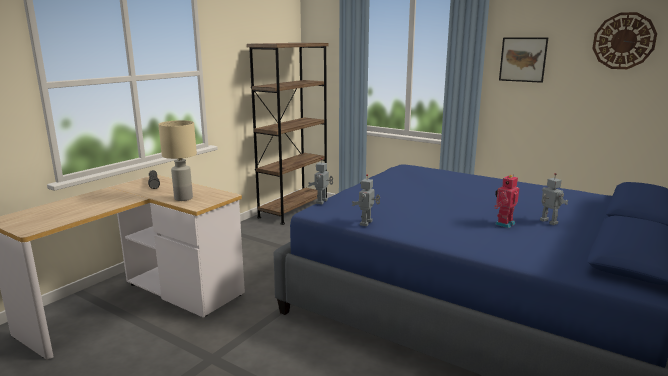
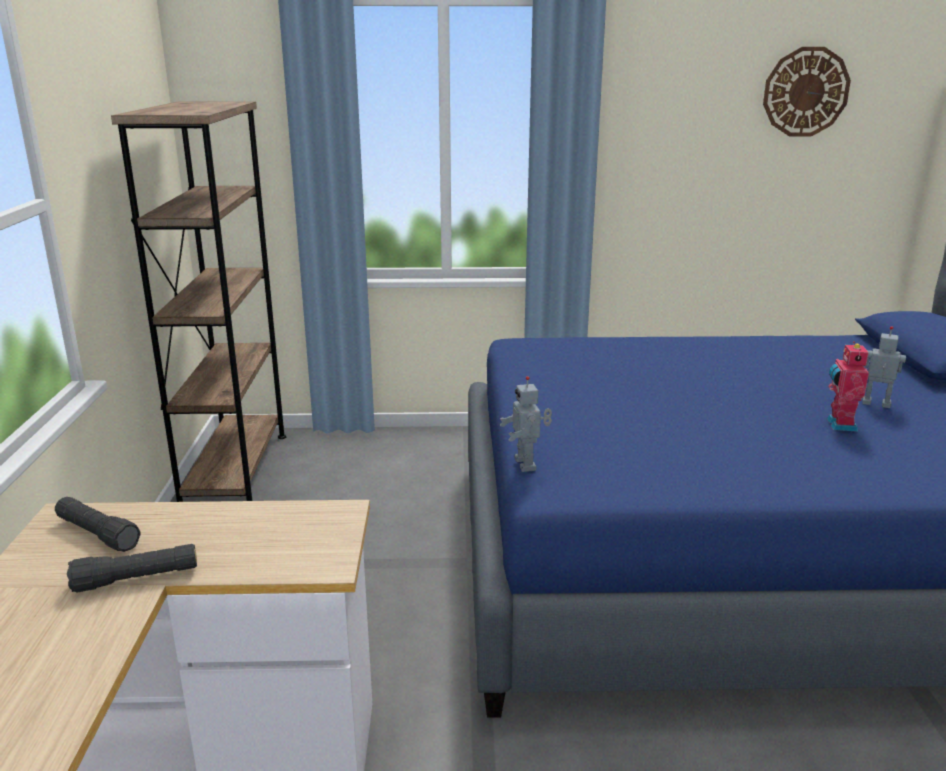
camera: 35 degrees left, 5 degrees up
(145, 195) = (136, 579): none -> black flashlight
(183, 198) = (256, 555): beige table lamp -> none
(367, 223) = (679, 490): toy robot -> none
(523, 59) = (656, 125): picture -> none

